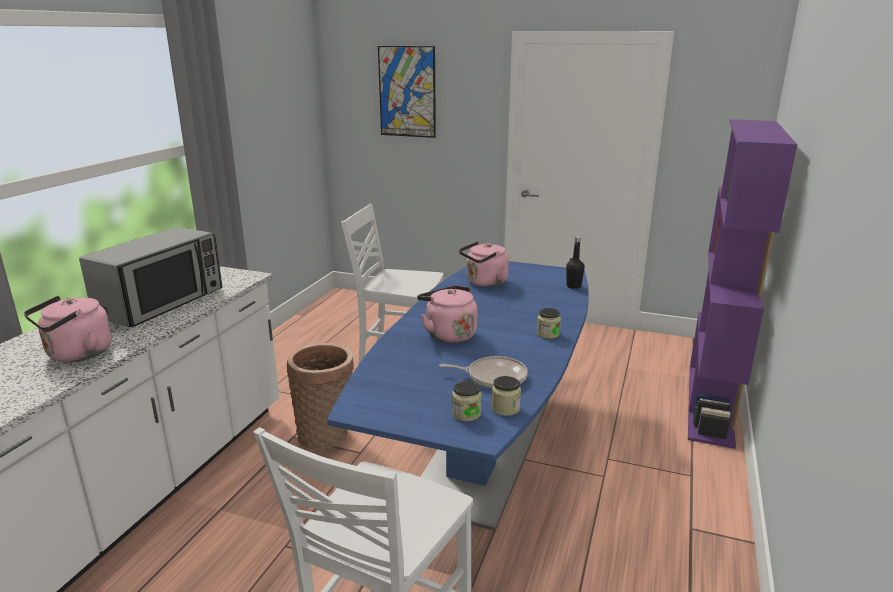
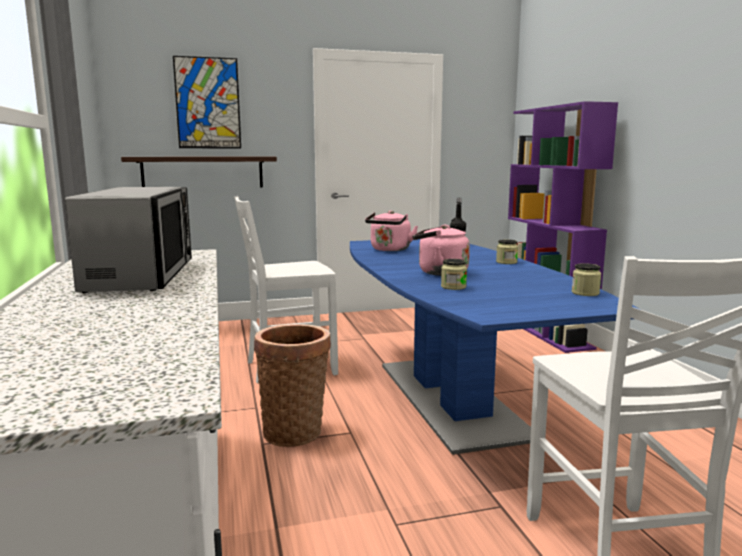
camera: 35 degrees left, 10 degrees down
(76, 354) = (144, 315): pink kettle -> none
(401, 158) = (203, 172): none -> shelf
(466, 414) = (570, 300): jar -> jar (453, 287)
(493, 377) = (533, 283): frying pan -> none

